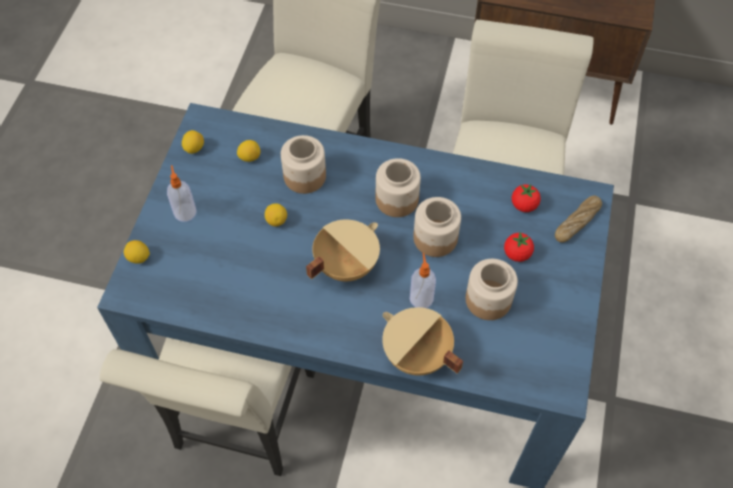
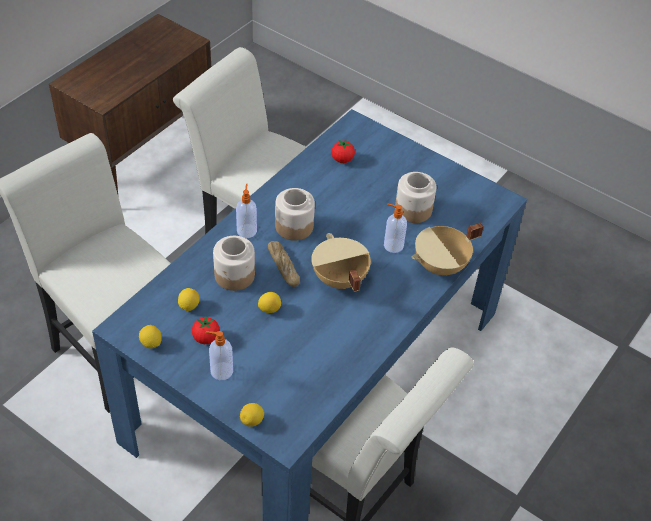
camera: 70 degrees left, 10 degrees down
(368, 163) = (246, 230): none -> soap dispenser
(434, 238) = (343, 218): jar -> none
(517, 254) = (382, 180): tomato -> tomato (206, 338)
(577, 222) = (372, 139): bread -> bread (283, 267)

